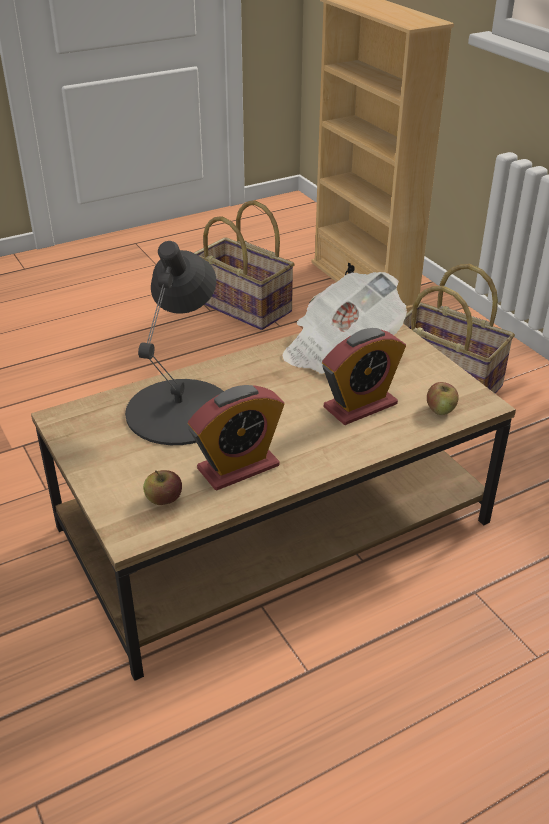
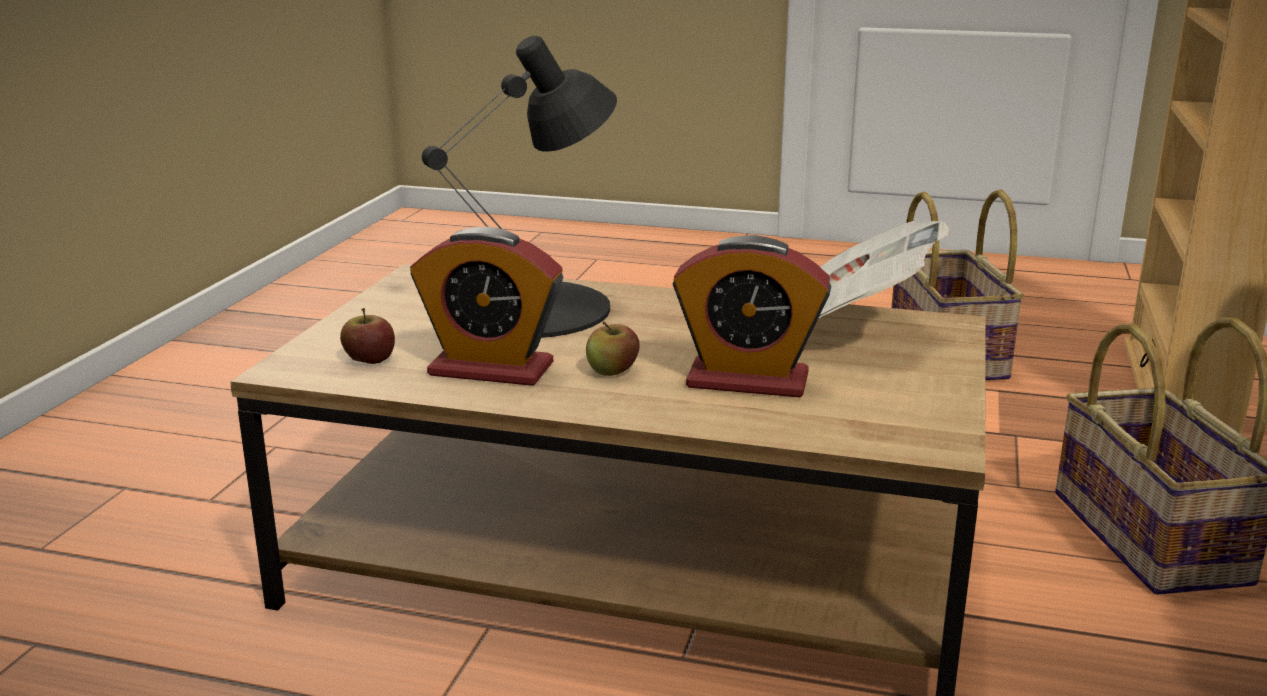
camera: 45 degrees right, 15 degrees down
(440, 409) = (856, 426): apple -> apple (612, 371)

